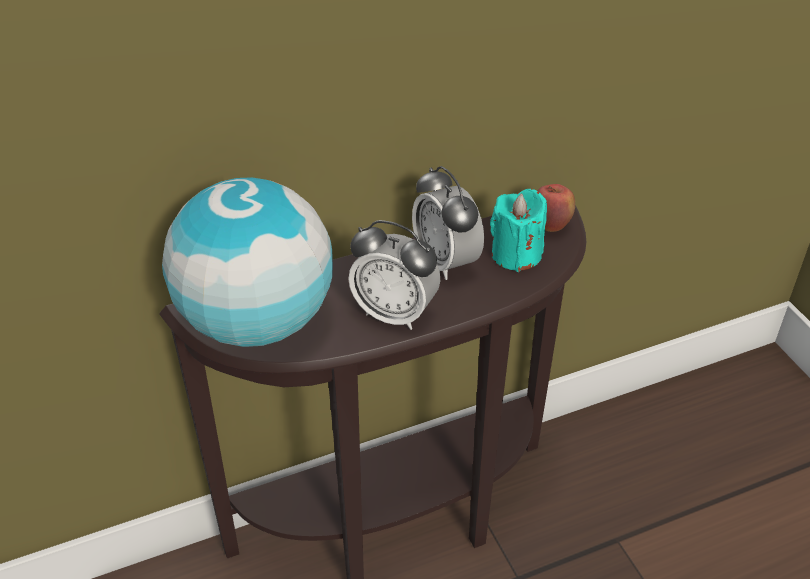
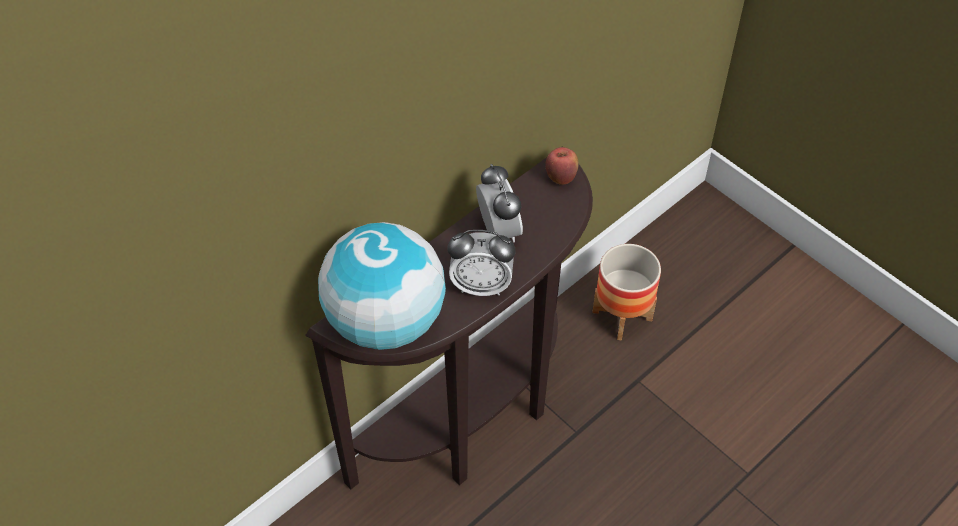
camera: 20 degrees left, 10 degrees up
(446, 262) = (498, 231): alarm clock -> alarm clock turned 150 degrees counterclockwise
(516, 254) = (546, 210): turquoise candle -> none
(624, 460) = (622, 315): none -> planter

